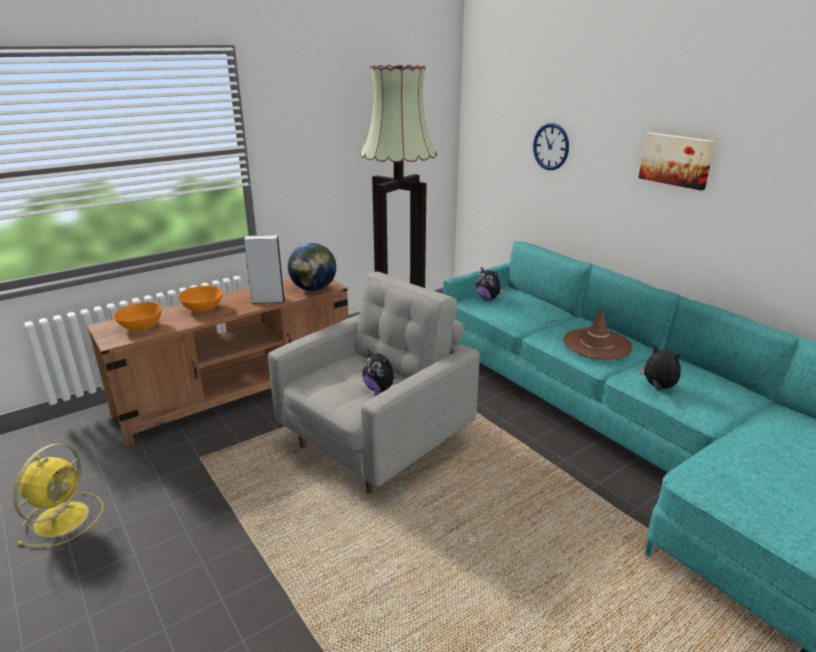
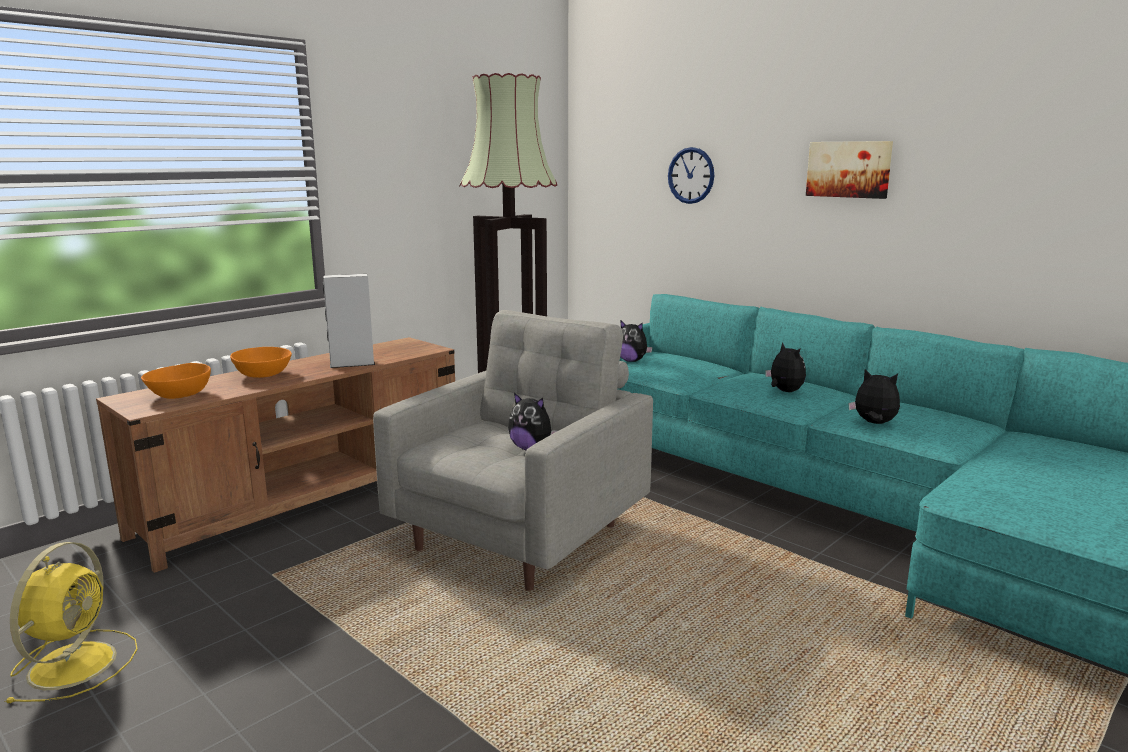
camera: 10 degrees left, 10 degrees down
(313, 289) = (410, 352): globe -> none
(597, 344) = (784, 391): brown hat -> plush toy

